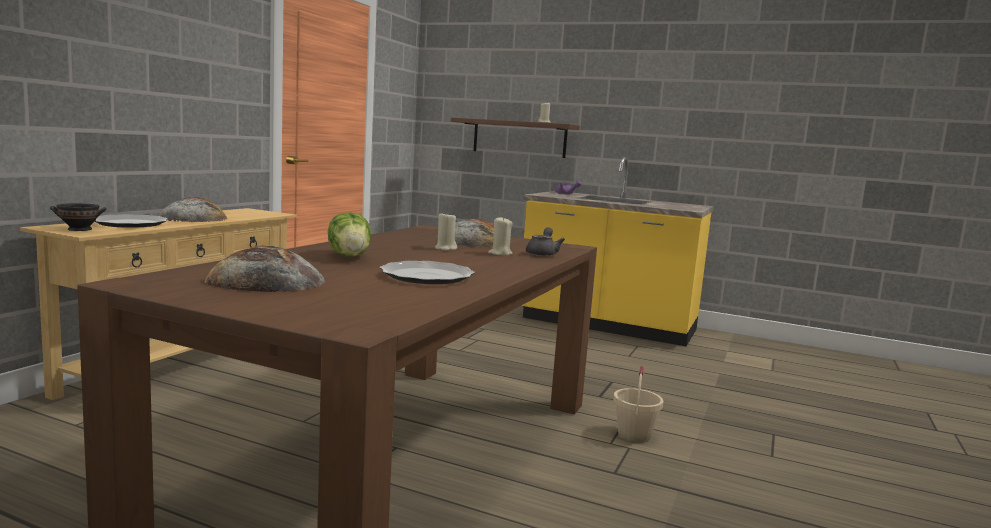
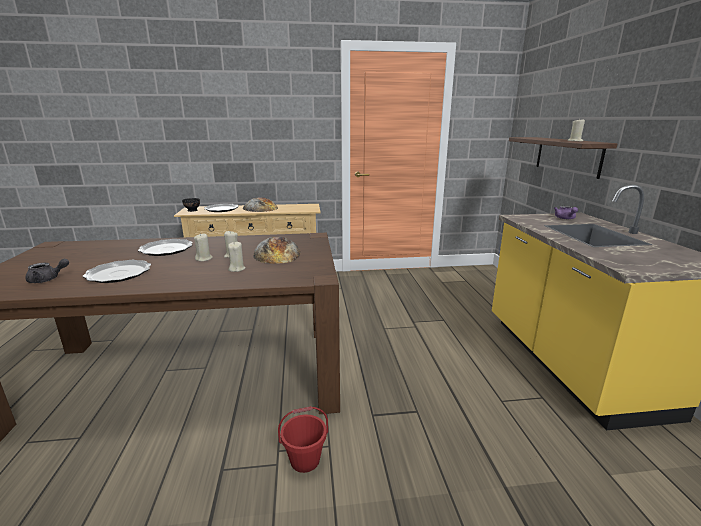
camera: 60 degrees right, 10 degrees up
(266, 281) = (74, 256): bread -> none
(350, 256) = (167, 249): lettuce -> plate
(435, 254) = (204, 259): none -> beige candle
(543, 254) = (260, 277): grey teapot -> grey teapot (47, 279)
(634, 435) = (305, 460): beige bucket -> red bucket

